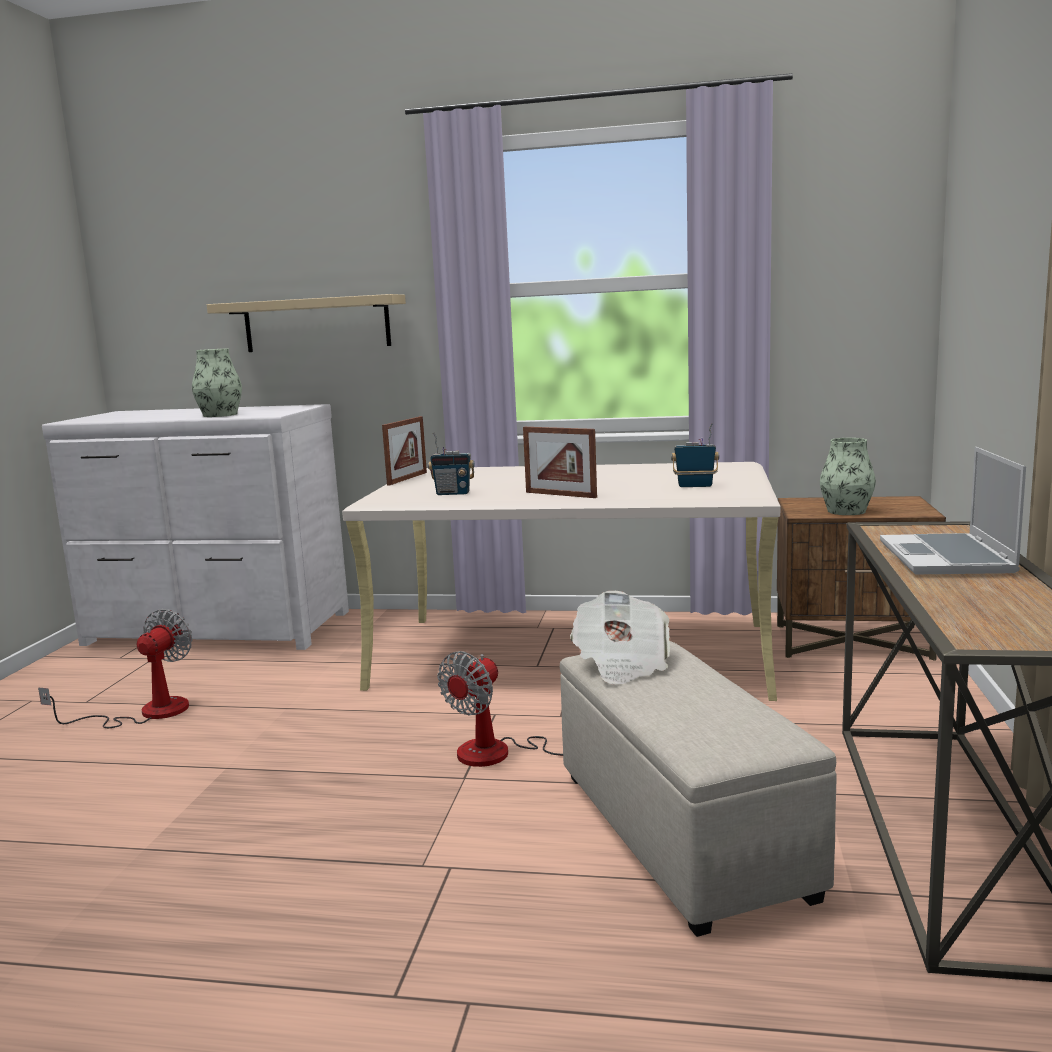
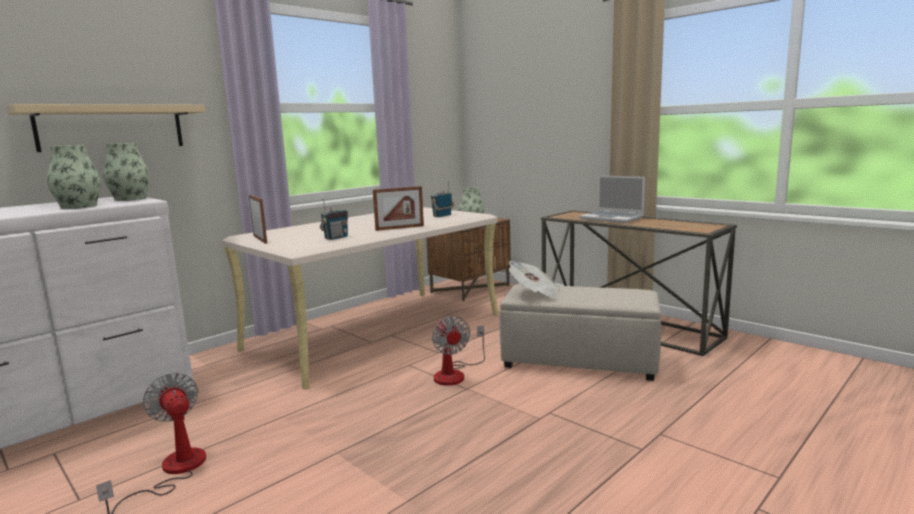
camera: 55 degrees left, 0 degrees up
(288, 410) = (130, 199): none -> vase

